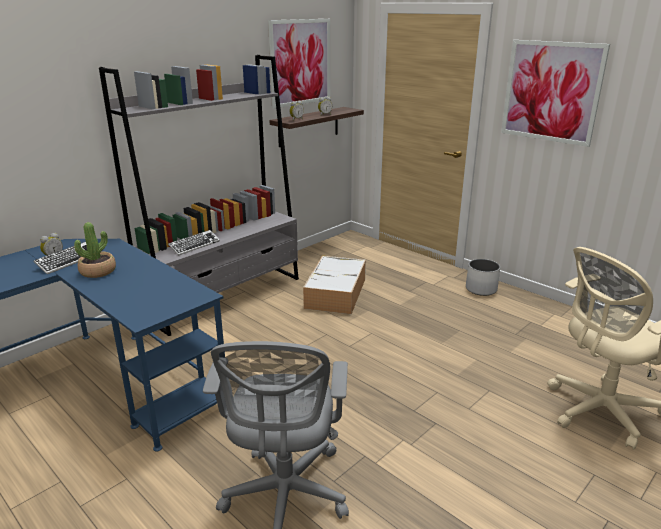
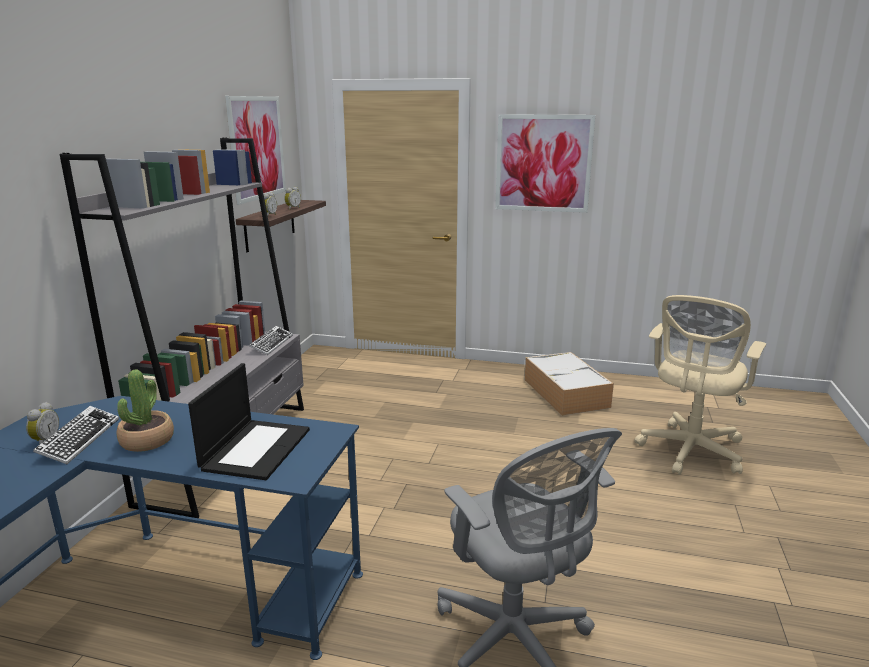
camera: 30 degrees left, 5 degrees down
(145, 294) = (256, 448): none -> laptop
(194, 245) = (205, 388): keyboard -> keyboard (271, 344)
(336, 294) = (362, 414): storage box -> storage box (566, 393)
(481, 289) = (500, 374): white planter -> none

